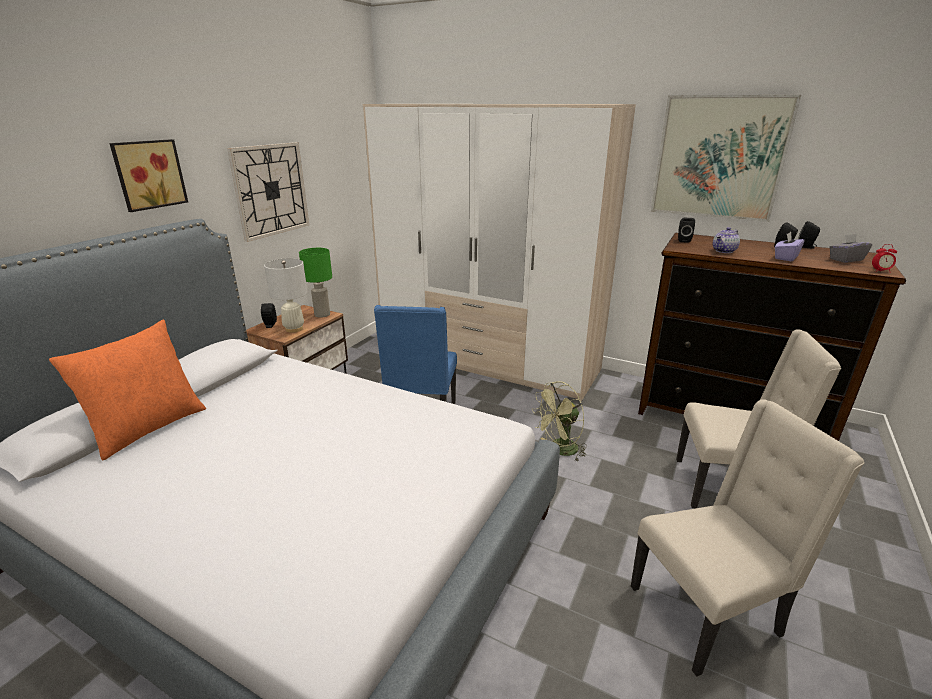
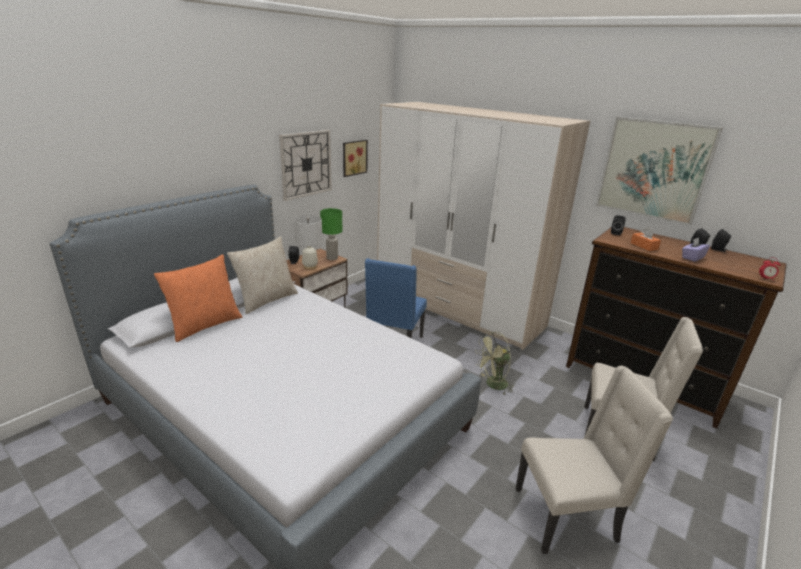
camera: 10 degrees right, 0 degrees up
(148, 174) = (225, 153): picture -> picture (353, 157)
(239, 380) = (266, 300): none -> beige pillow
(724, 251) = (644, 246): teapot -> orange tissue box
(845, 259) = (744, 265): grey tissue box -> none

